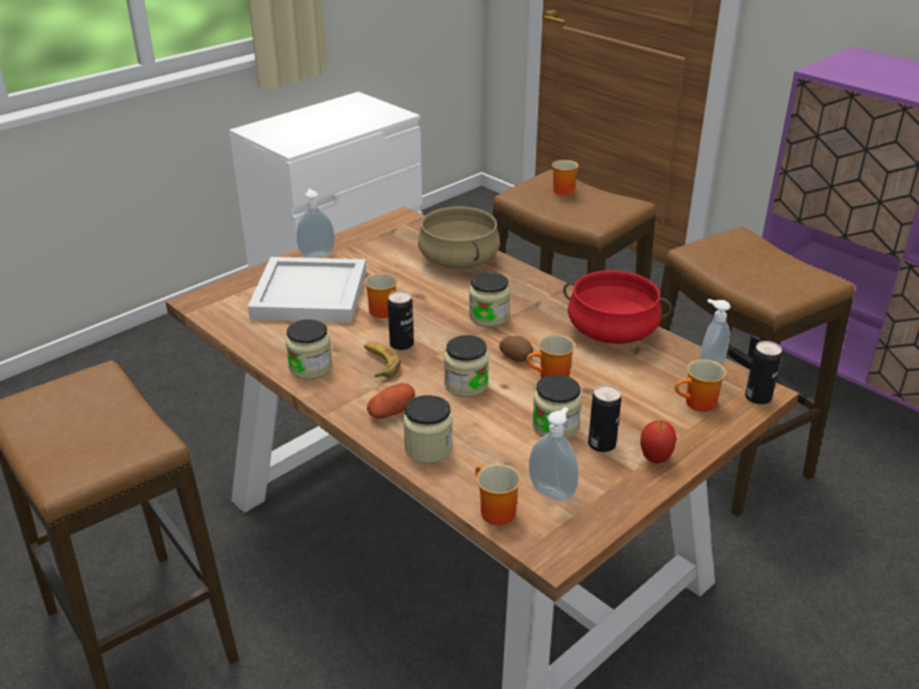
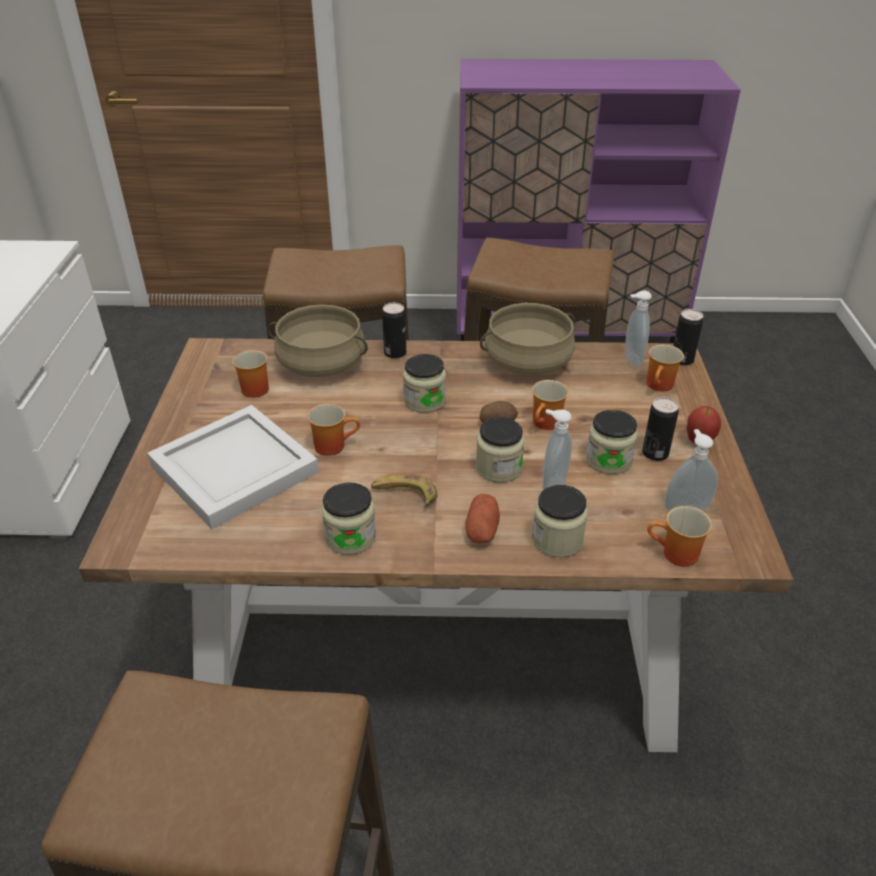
camera: 45 degrees left, 5 degrees up
(317, 254) = (176, 427): soap dispenser -> soap dispenser (551, 485)
(401, 344) = (394, 466): can -> can (395, 353)
(563, 190) = (314, 262): mug -> mug (253, 388)
(612, 331) = (528, 362): red cooking pot -> beige cooking pot

